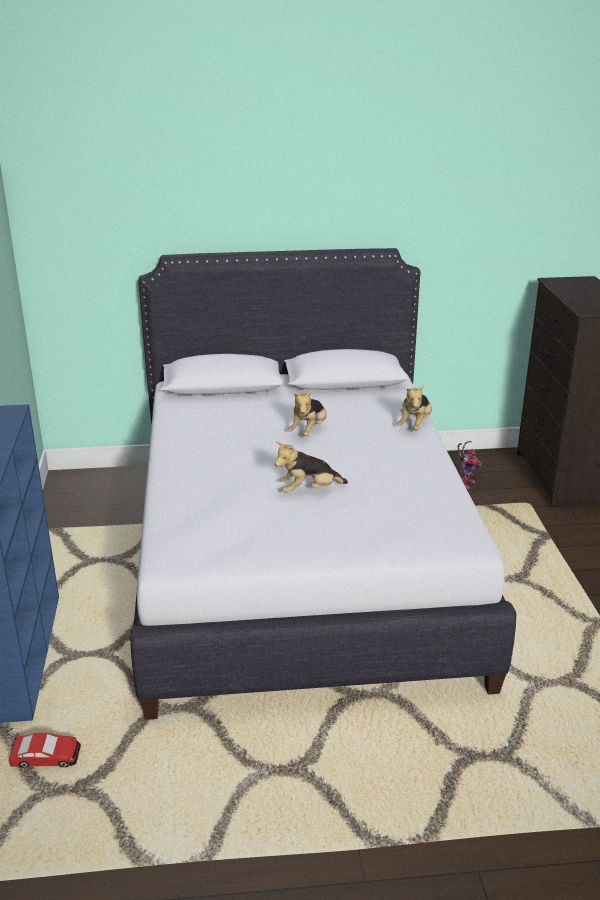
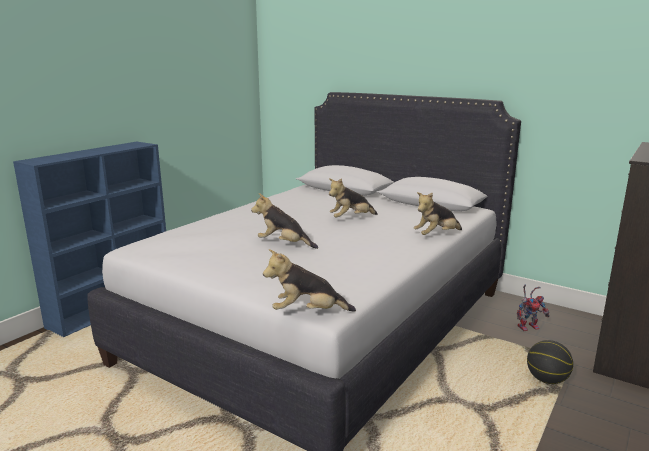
camera: 40 degrees right, 10 degrees down
(46, 757) = (38, 357): toy car -> none
(461, 554) = (307, 312): none -> plush toy
(531, 530) = (547, 380): none -> basketball

